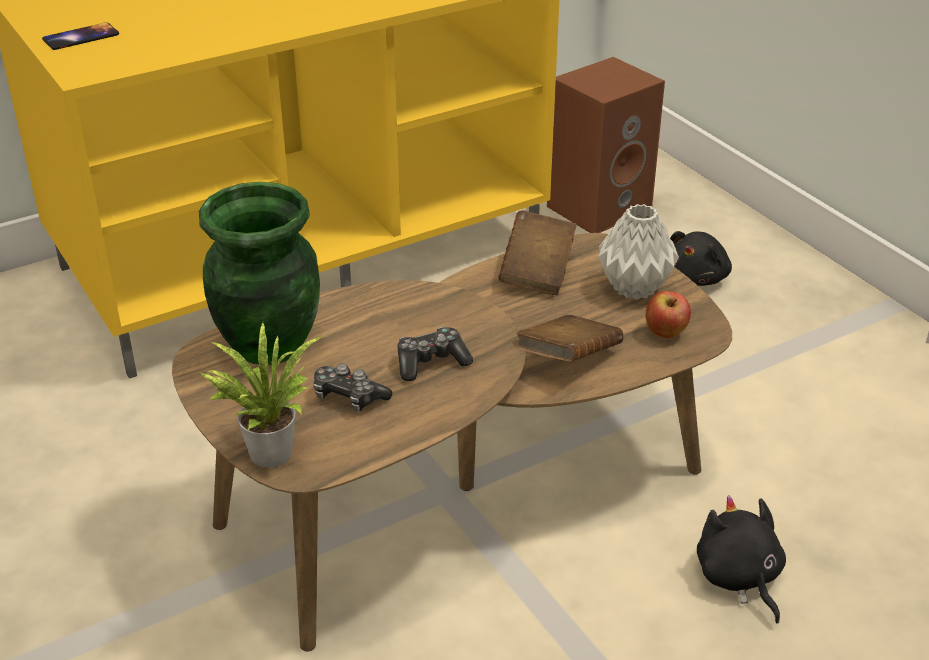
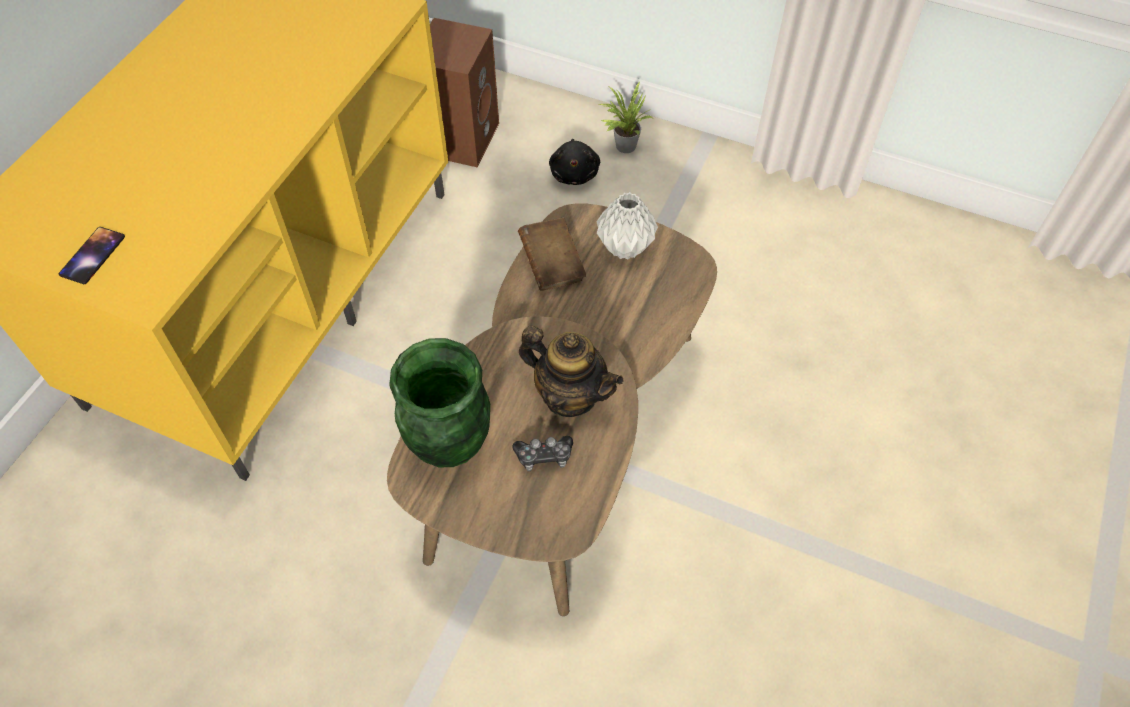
camera: 35 degrees left, 20 degrees up
(267, 450) = (533, 533): potted plant -> potted plant (623, 145)
(431, 362) = (570, 395): game controller -> teapot
(568, 359) = (634, 334): brown book -> none
(665, 333) = (674, 278): apple -> none
(739, 578) = (765, 403): black plush toy -> none

